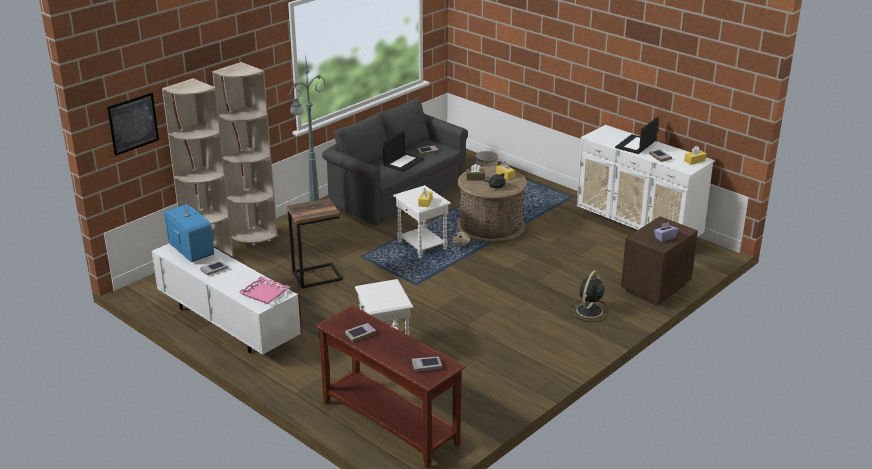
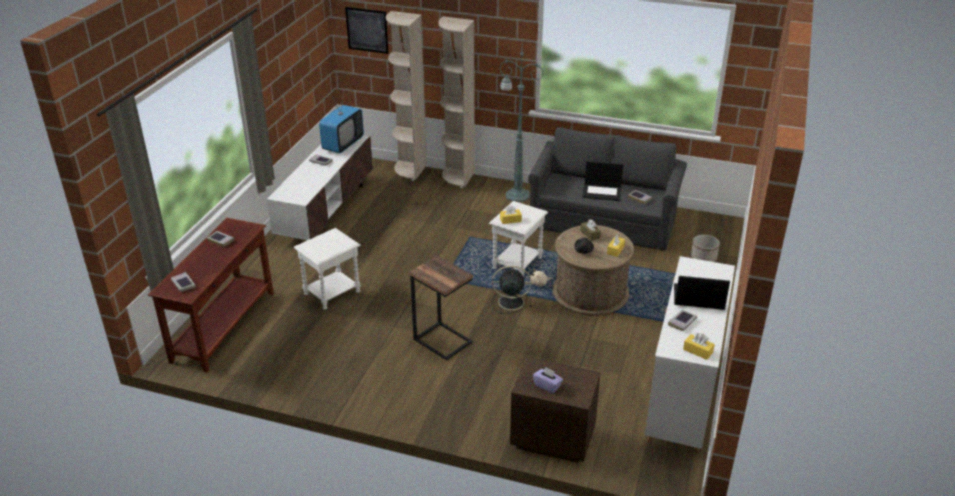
camera: 65 degrees right, 5 degrees up
(264, 293) = (297, 192): pink tray -> none
(316, 275) = (422, 226): side table -> side table (443, 340)
(589, 311) = (470, 398): black fan -> black fan (510, 302)

